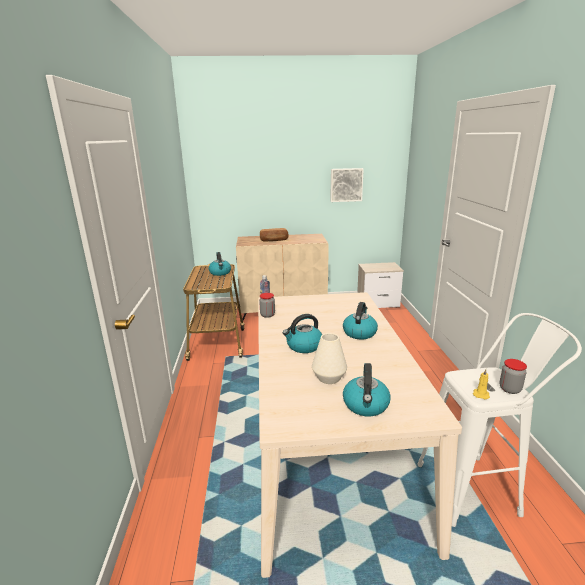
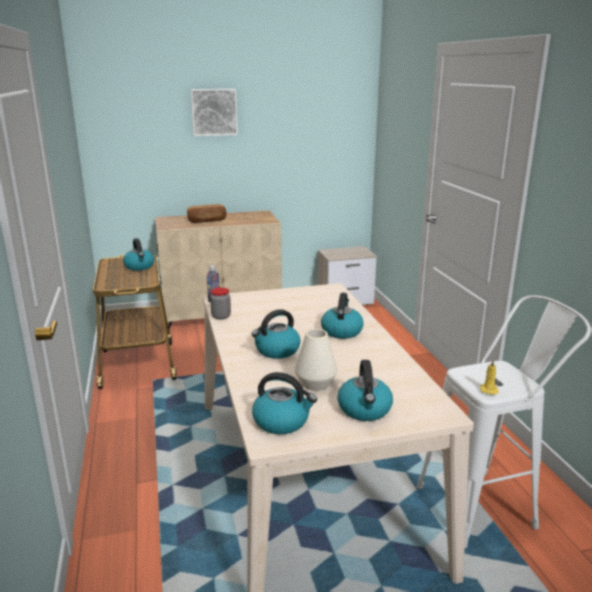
camera: 10 degrees left, 0 degrees up
(294, 410) = (282, 421): none -> kettle
(346, 185) = (299, 145): picture -> picture (214, 112)
(510, 389) = (519, 382): jar -> none

